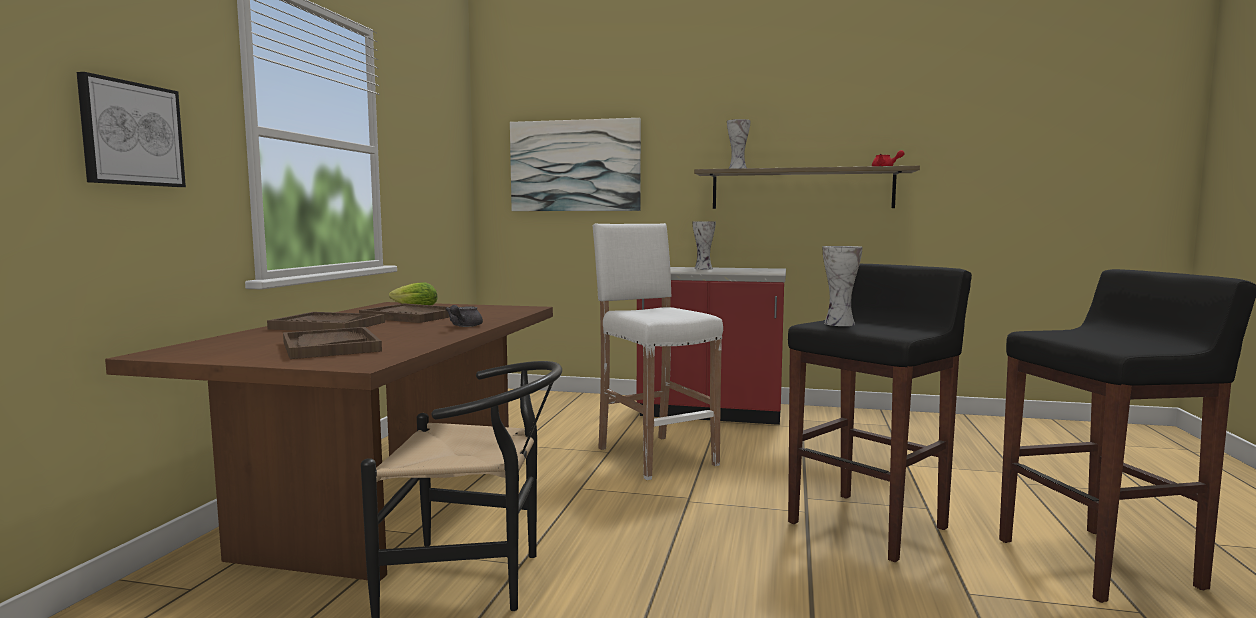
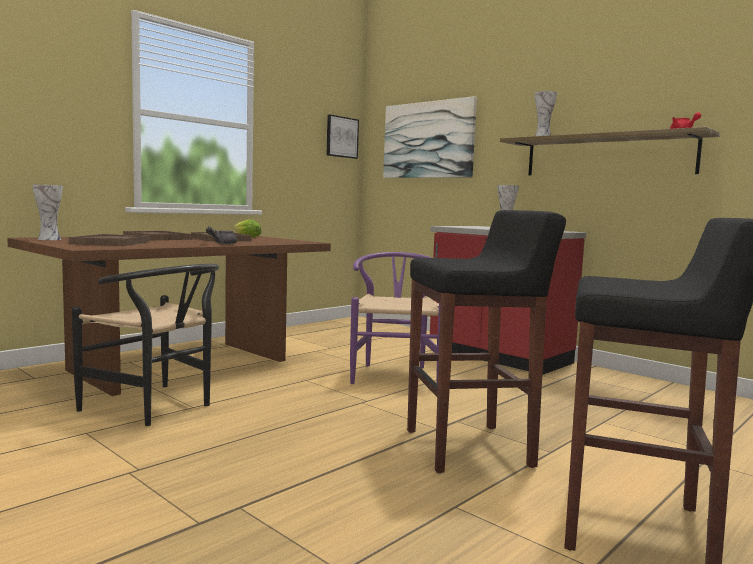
camera: 30 degrees right, 0 degrees up
(131, 134) = (43, 112): picture -> picture (341, 137)
(654, 456) = (395, 373): white stool -> purple chair
(837, 323) = (448, 259): vase -> vase (49, 239)

